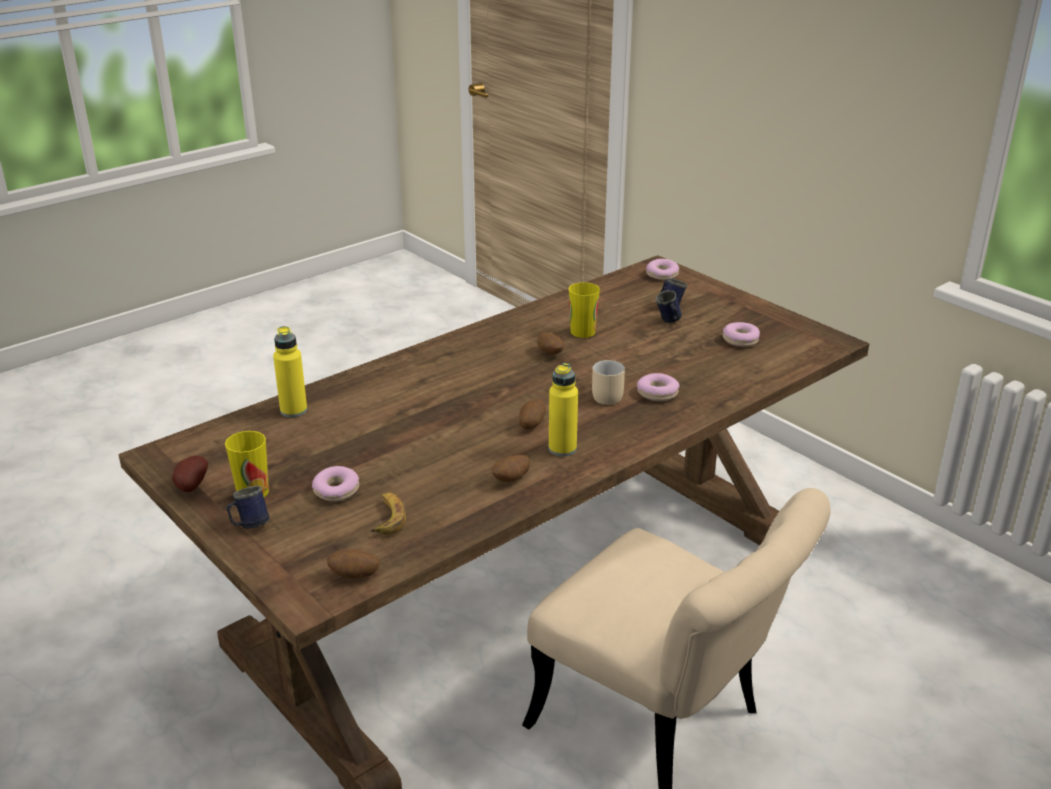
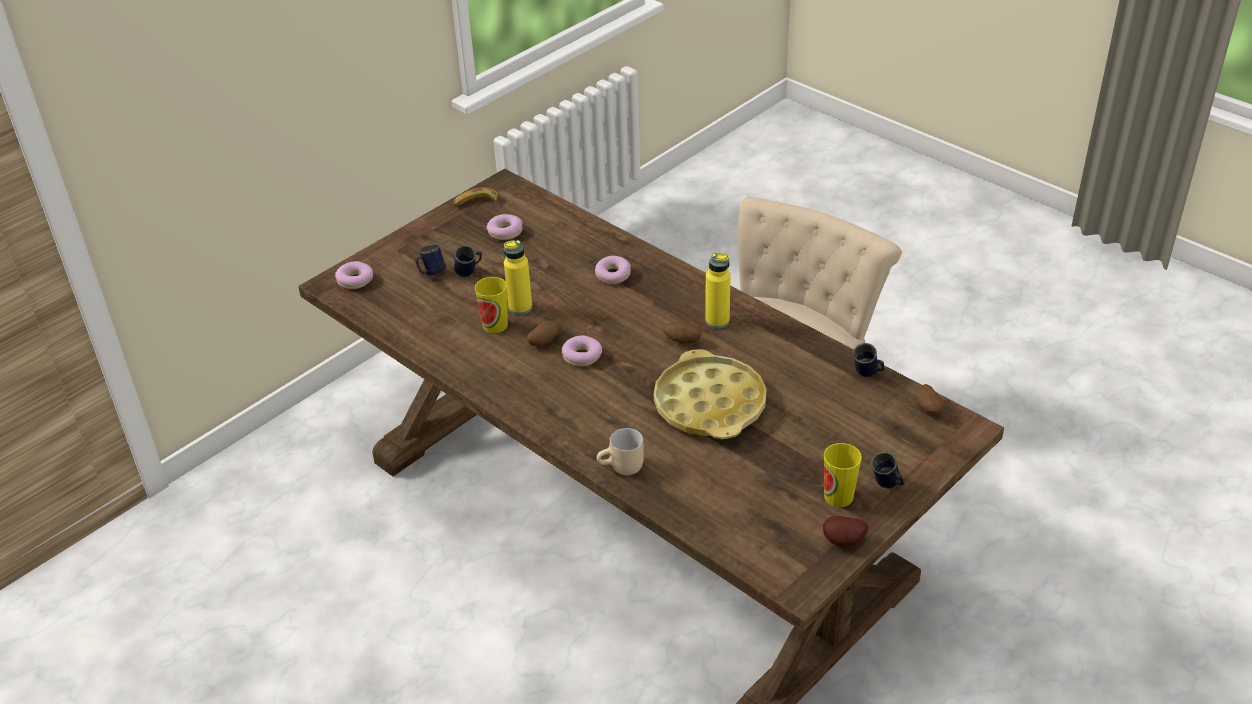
camera: 95 degrees left, 10 degrees up
(293, 410) = (690, 503): yellow bottle -> yellow bottle (520, 307)
(336, 490) = (819, 443): donut -> donut (582, 356)
(388, 518) = (847, 404): banana -> banana (476, 202)
(425, 432) = (710, 404): none -> yellow tray
(434, 540) = (868, 374): none -> blue mug
(511, 480) = (772, 344): potato -> none
(604, 395) = (622, 304): beige mug -> beige mug (622, 468)

